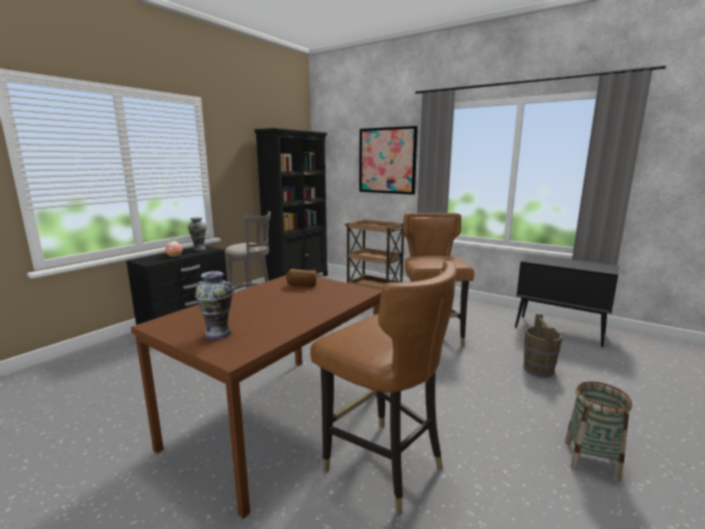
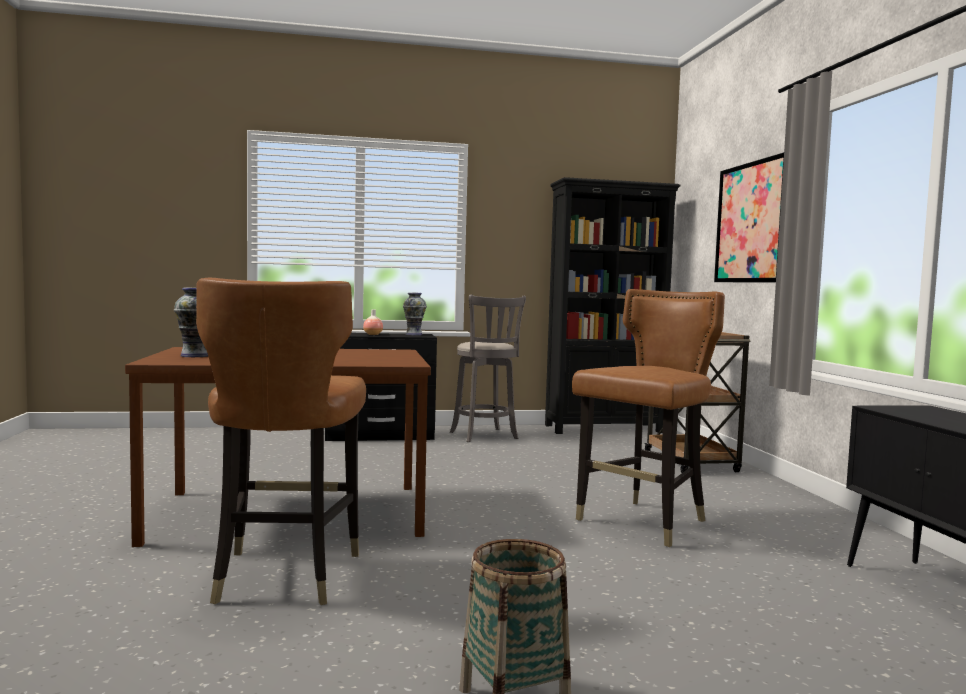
camera: 45 degrees right, 10 degrees down
(302, 285) = (374, 353): bread -> none
(538, 369) = (729, 612): brown bucket -> none

